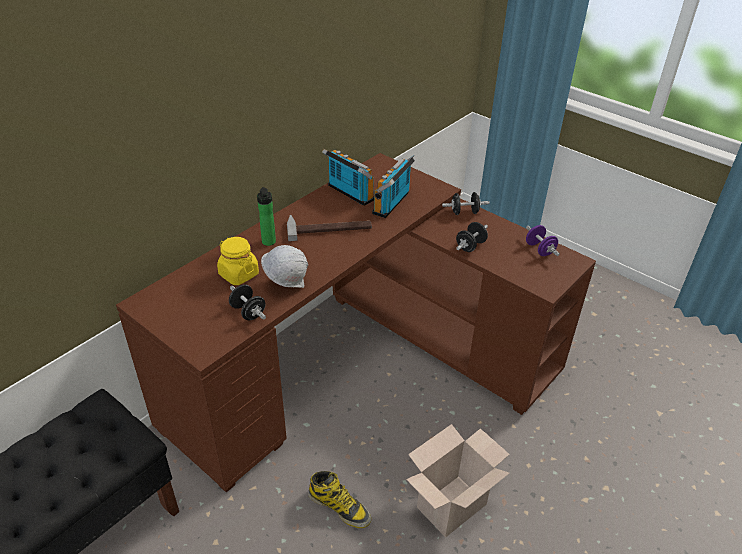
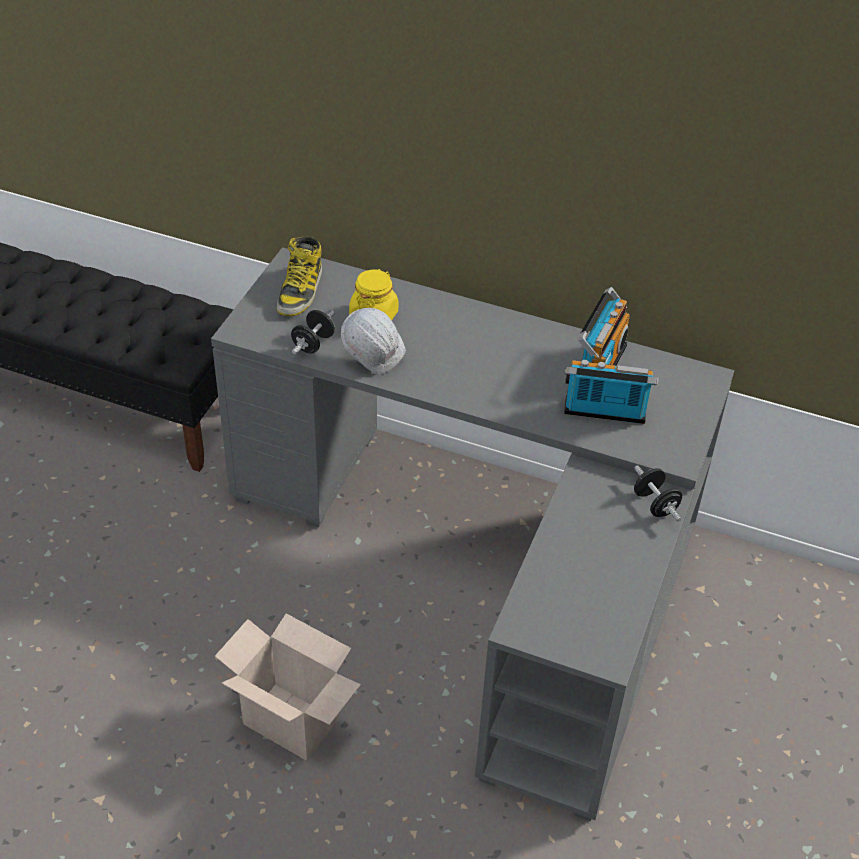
camera: 70 degrees right, 5 degrees up
(269, 243) = (446, 323): bottle -> none
(329, 227) = (509, 365): hammer -> none
(339, 507) = (251, 607): boot -> boot (300, 291)
(359, 362) = (487, 564): brown desk -> grey desk
(470, 246) = (572, 525): black dumbbell -> none
(539, 249) = (611, 609): purple dumbbell -> none

